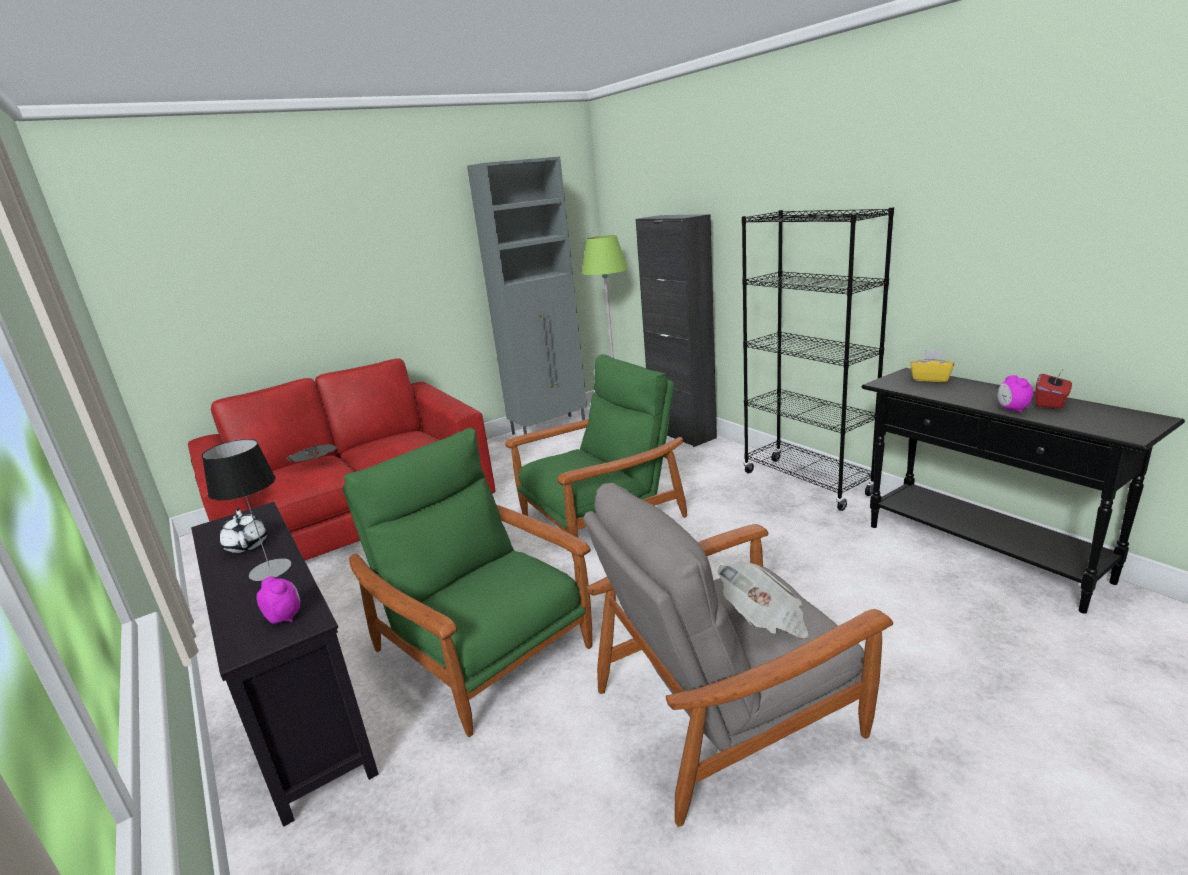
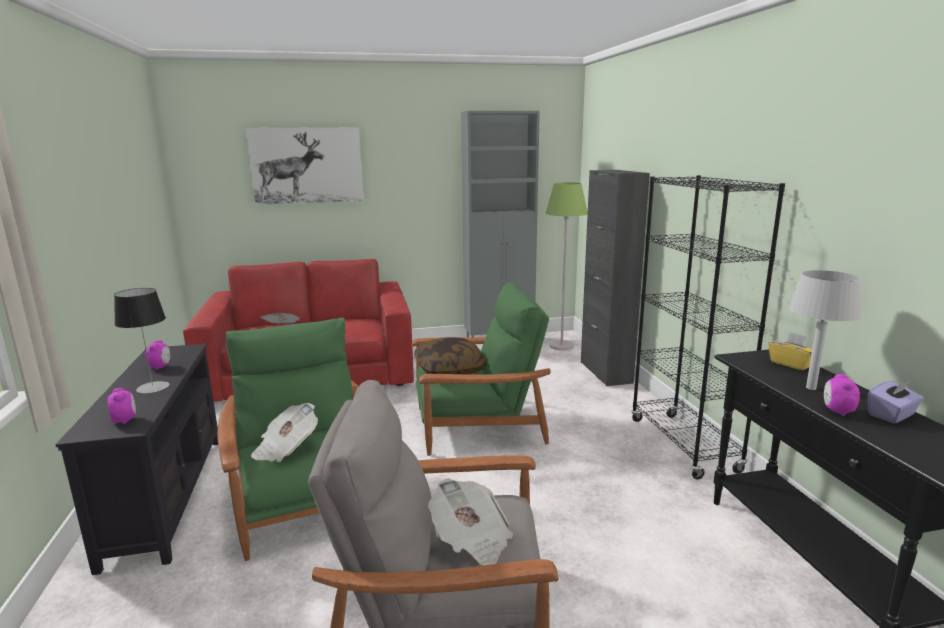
camera: 20 degrees right, 5 degrees down
(247, 544) = (160, 367): white teapot -> alarm clock
(287, 252) = (307, 165): none -> picture
(472, 595) = (286, 448): none -> newspaper
(566, 464) = (450, 370): none -> pillow
(969, 395) = (810, 388): none -> grey table lamp
(1050, 403) = (892, 415): red tissue box -> purple tissue box

